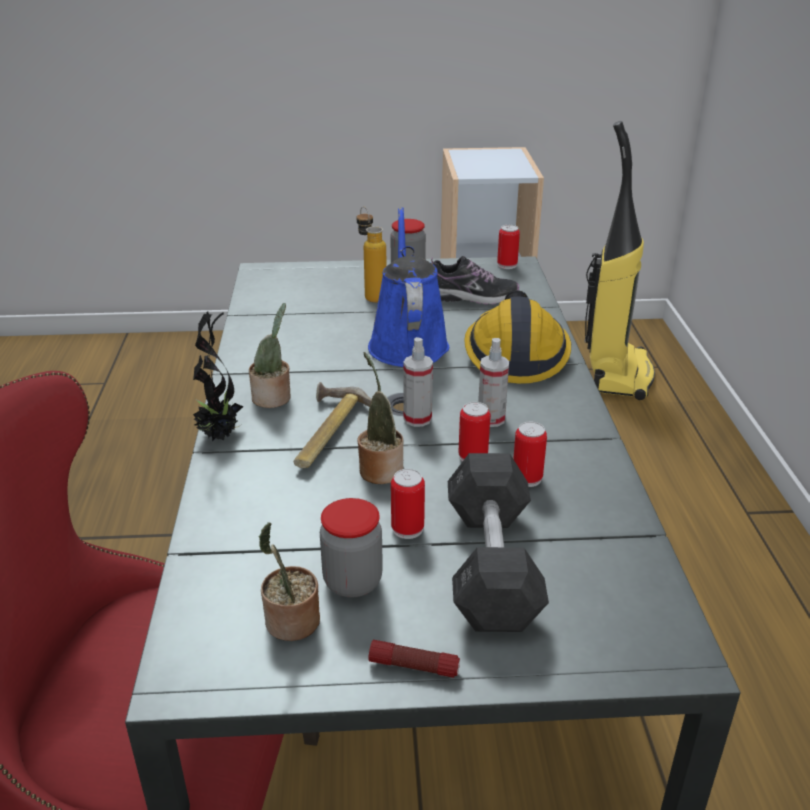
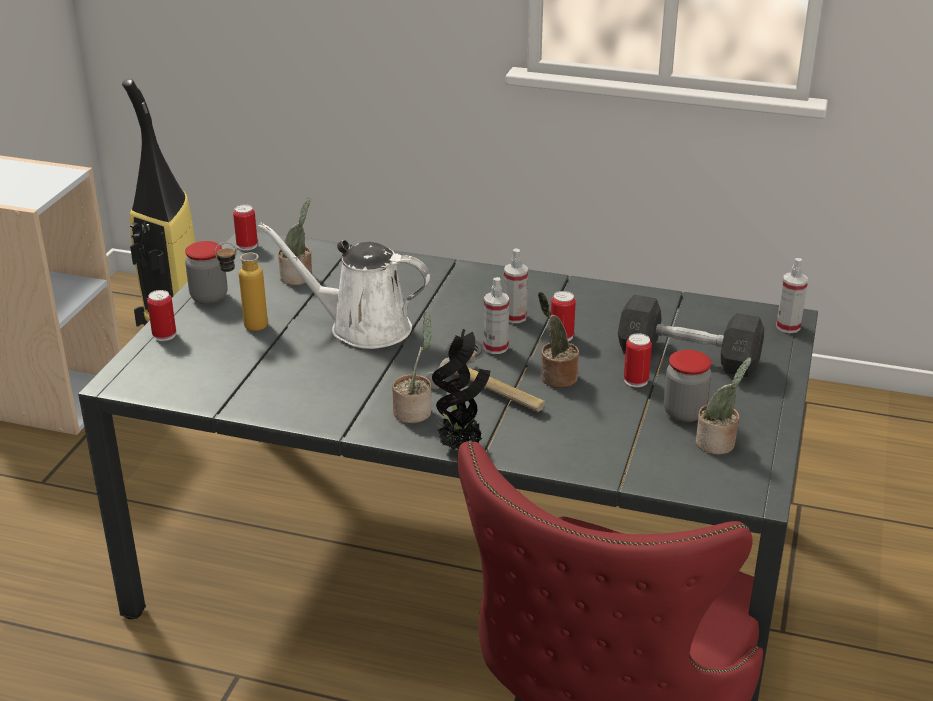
camera: 70 degrees left, 0 degrees up
(407, 343) = (362, 327): blue watering can -> white watering can
(414, 666) = (771, 404): flashlight -> none
(471, 297) = (298, 278): shoe -> potted plant
(515, 353) = (421, 283): hard hat -> none
(527, 478) = (600, 321): can -> can (164, 335)
(653, 659) = (788, 327): none -> spray bottle

